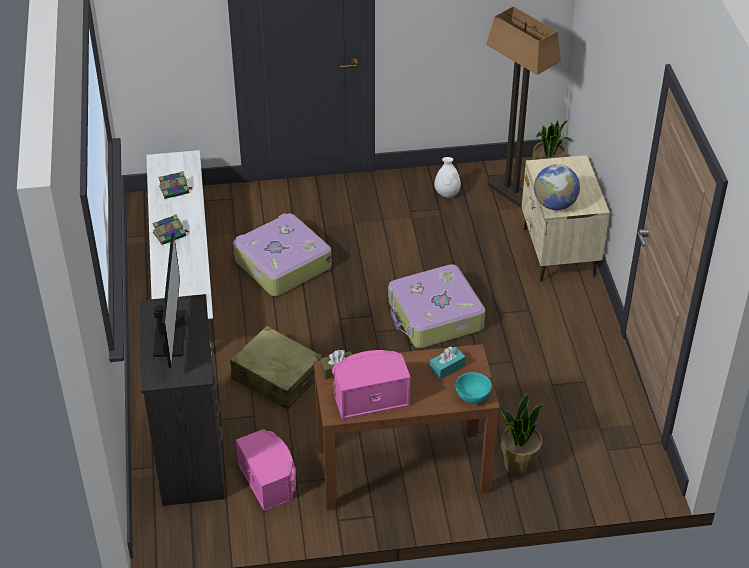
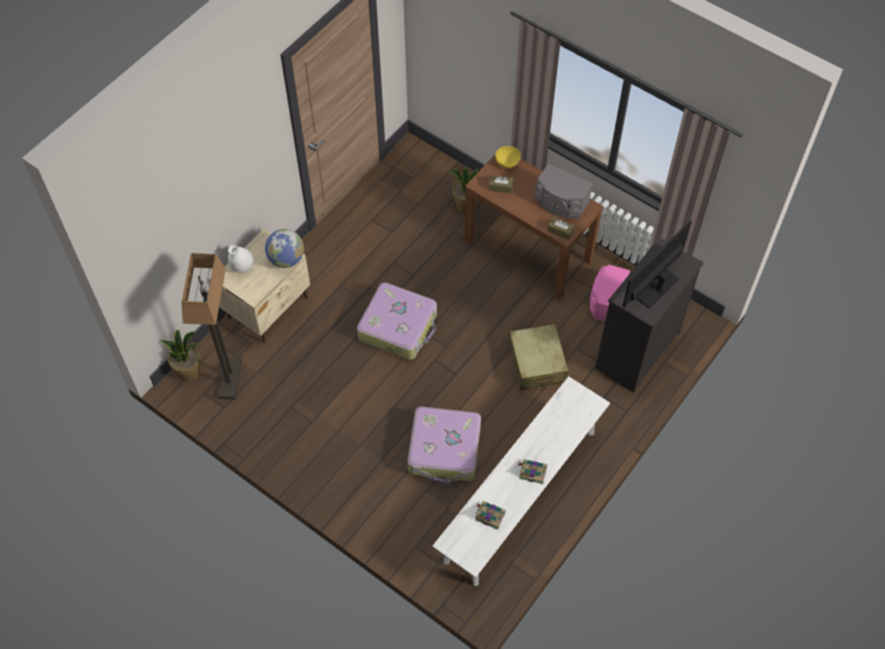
camera: 135 degrees left, 15 degrees up
(370, 396) = (560, 202): pink speaker -> grey speaker
(447, 194) = (270, 415): white vase -> white vase (242, 267)
(447, 367) = (500, 187): turquoise tissue box -> brown tissue box
(471, 396) = (508, 163): turquoise bowl -> yellow bowl

